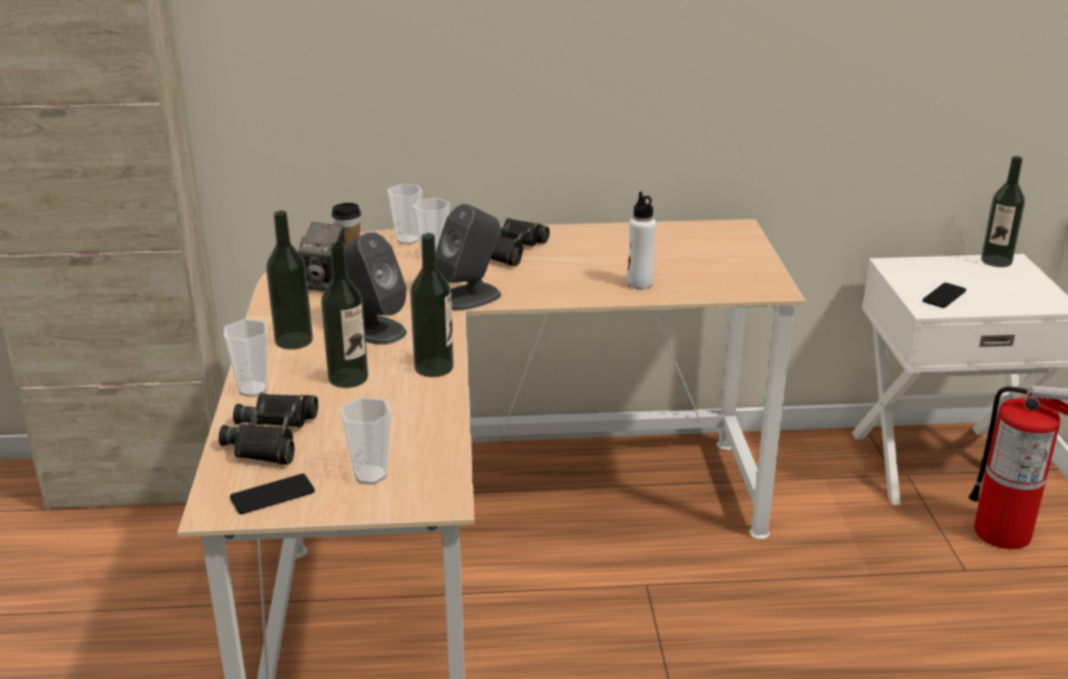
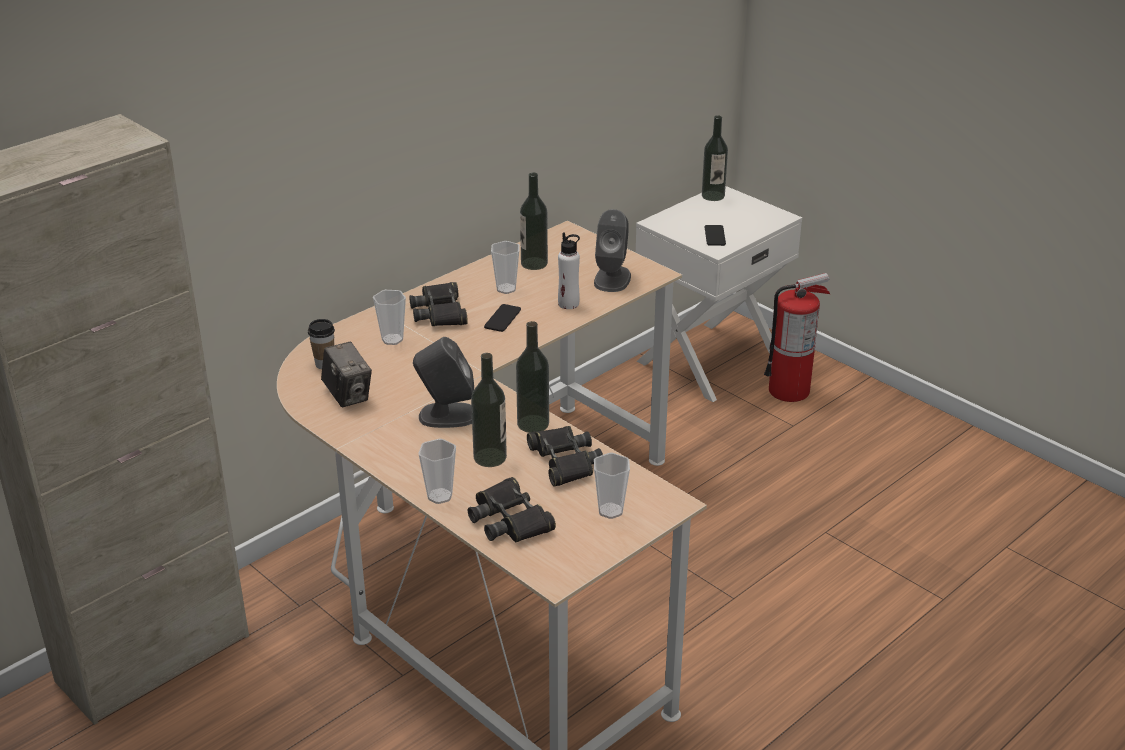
camera: 40 degrees left, 5 degrees up
(272, 495) = (573, 552): phone -> phone (502, 318)
(294, 340) = (405, 449): bottle -> bottle (534, 263)
(405, 411) = (564, 461): none -> black binoculars
(407, 240) = (350, 334): cup -> cup (506, 289)
(470, 297) = (473, 361): grey speaker -> grey speaker (612, 279)

